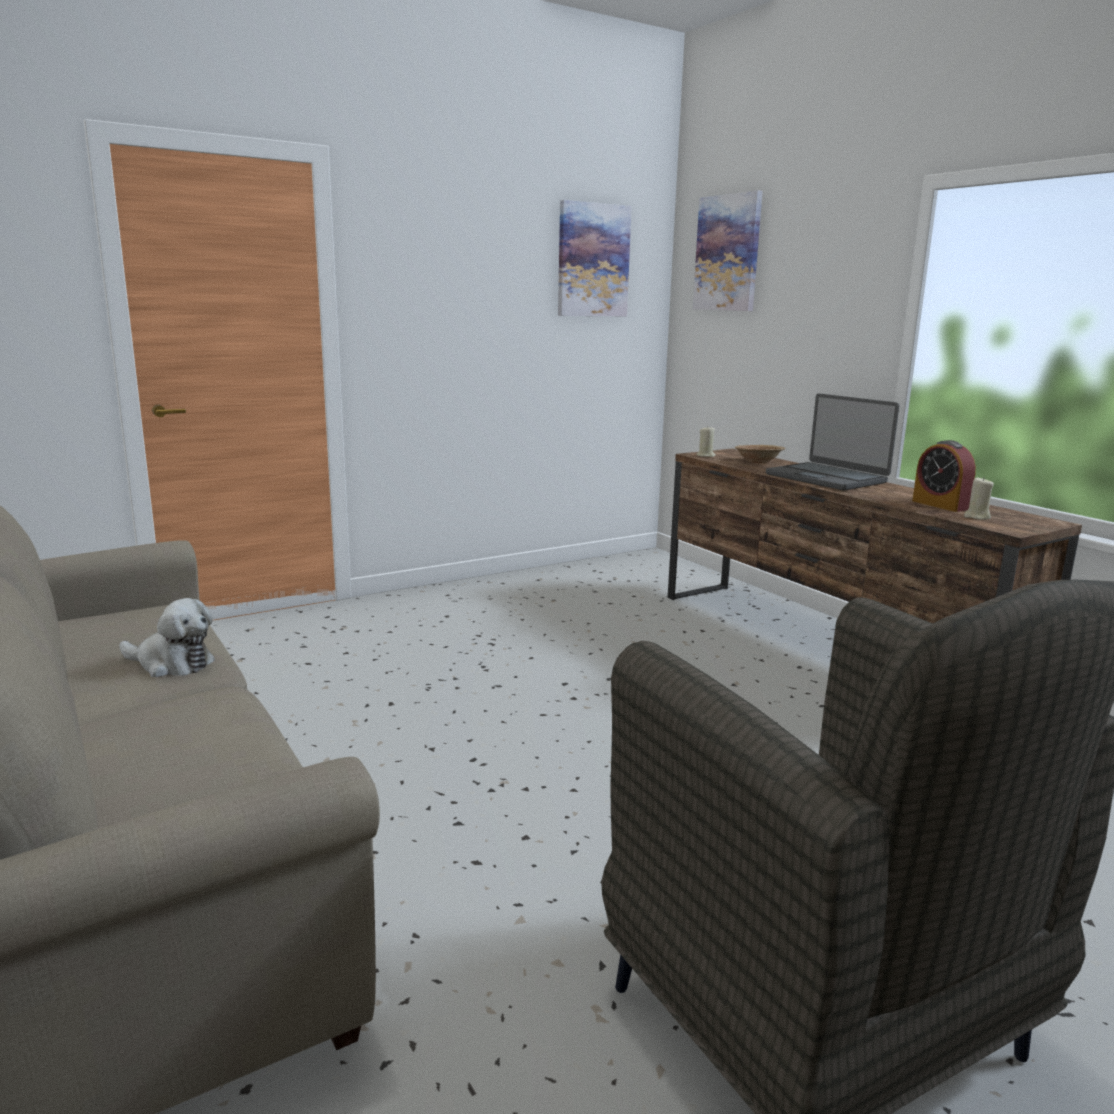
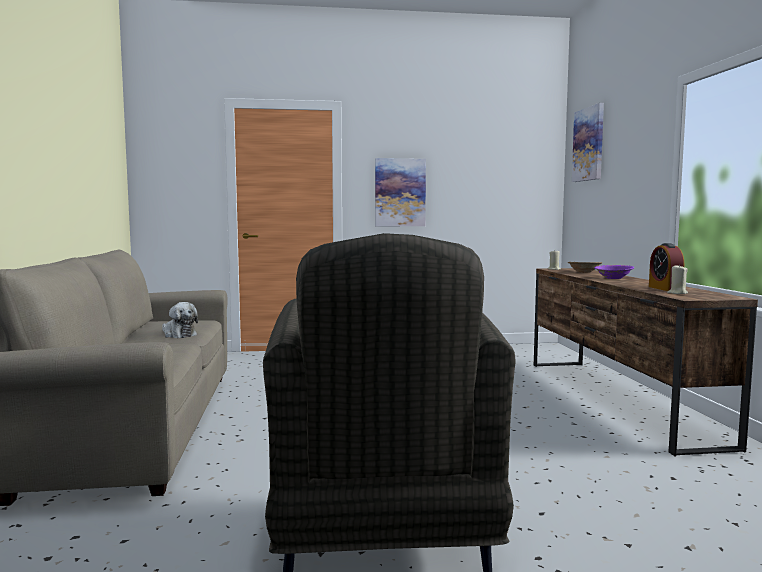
camera: 25 degrees right, 10 degrees down
(593, 260) = (504, 155): picture -> picture (400, 192)
(827, 478) = (613, 278): laptop -> purple bowl

